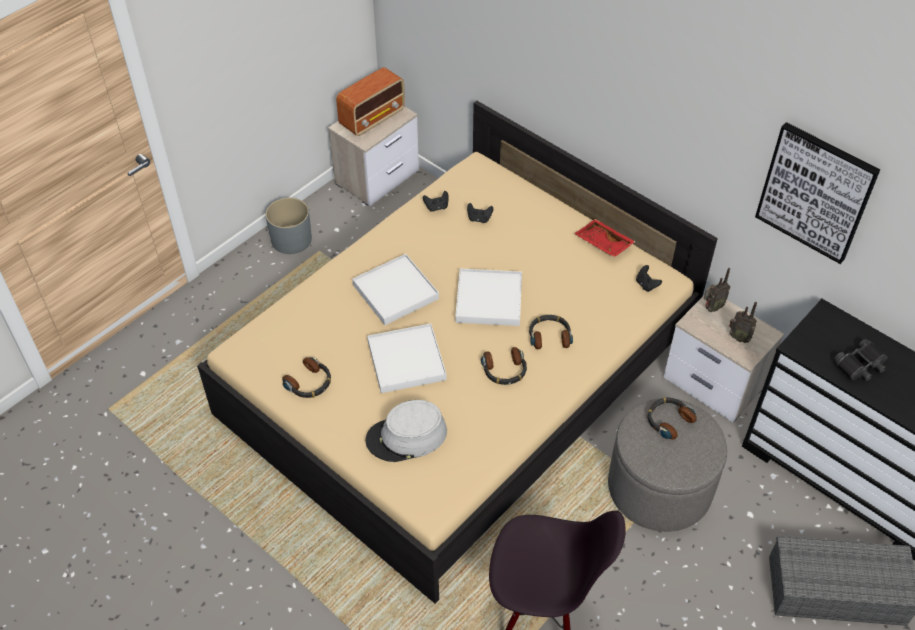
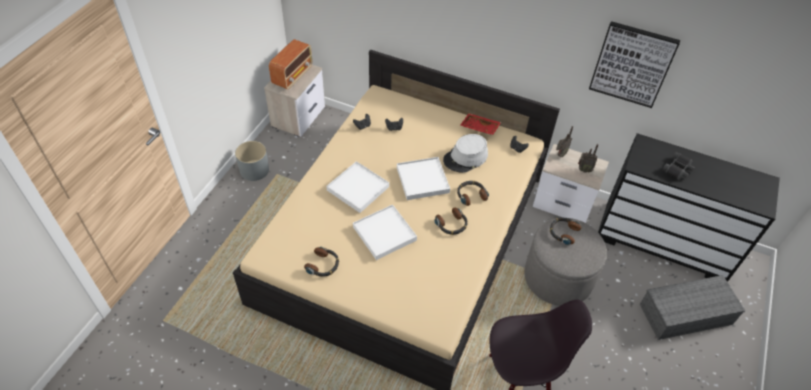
camera: 20 degrees left, 0 degrees up
(406, 437) = (406, 286): grey hat -> grey hat (465, 158)

